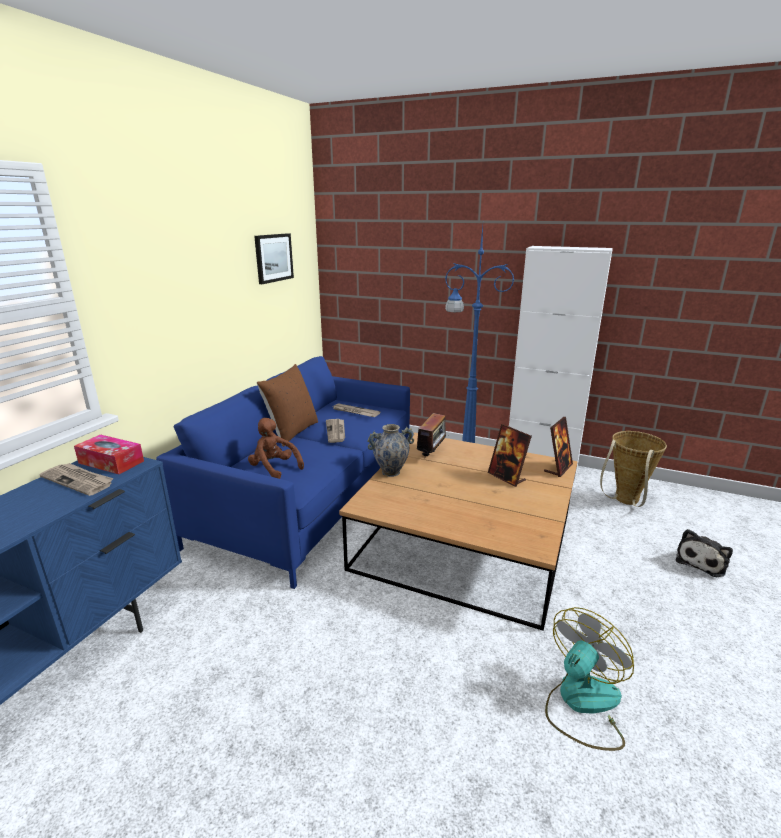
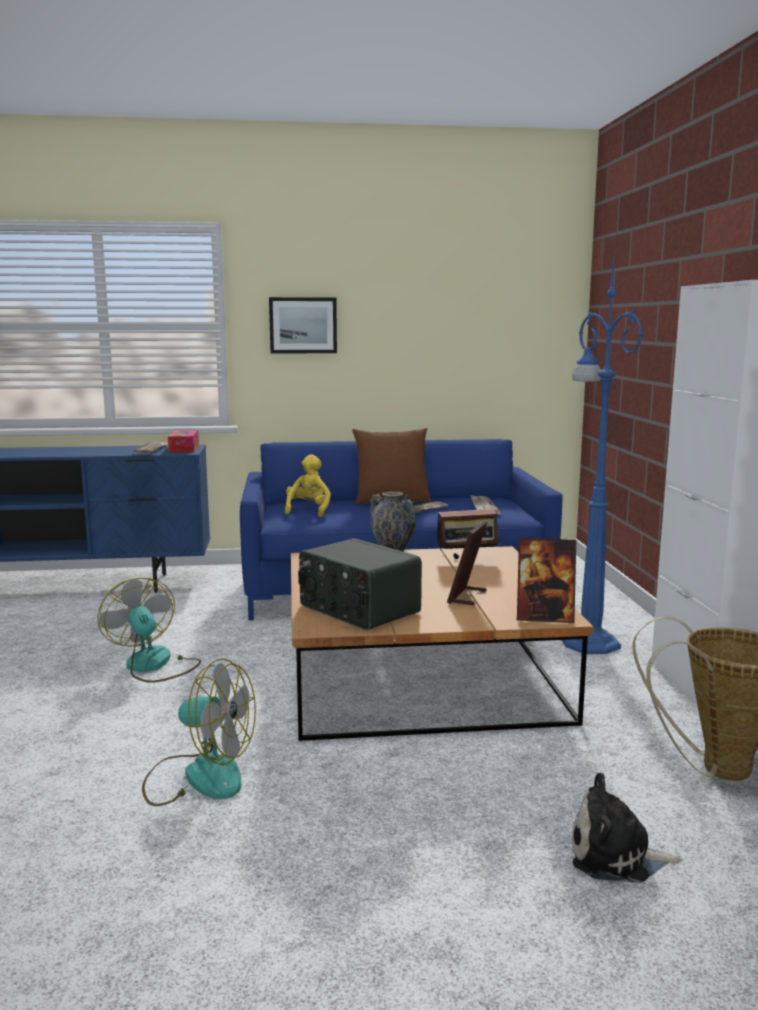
camera: 60 degrees right, 10 degrees down
(273, 258) = (488, 315): picture -> picture (303, 325)
(274, 469) = (308, 511): brown plush toy -> yellow plush toy
(345, 681) = (153, 666): none -> fan
(508, 521) = (358, 609): none -> radio

